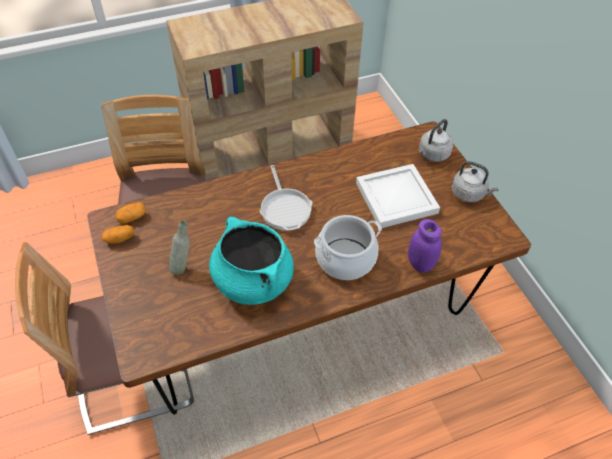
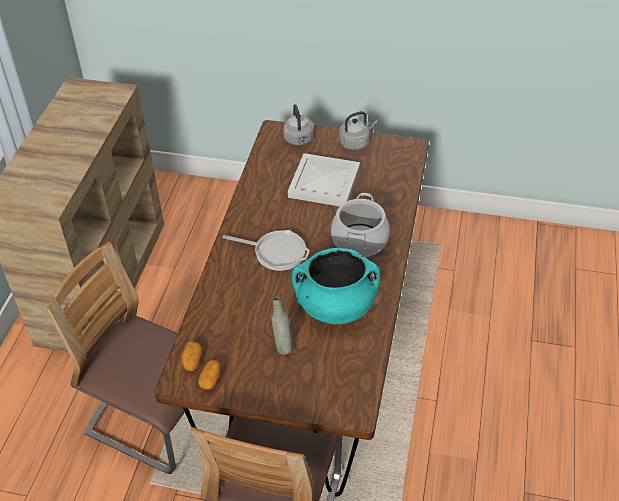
camera: 55 degrees left, 5 degrees down
(420, 264) = (398, 203): purple jar -> none

